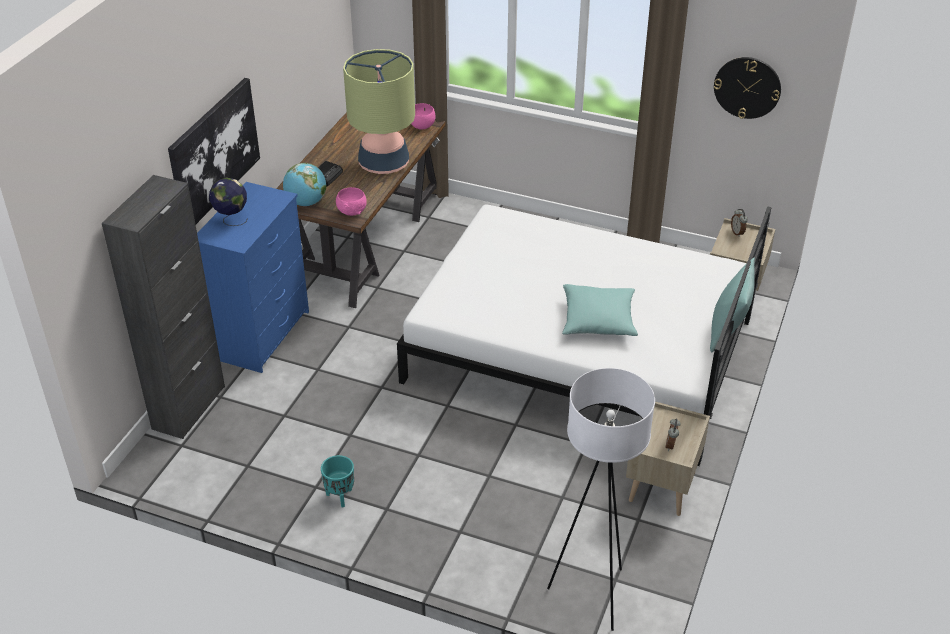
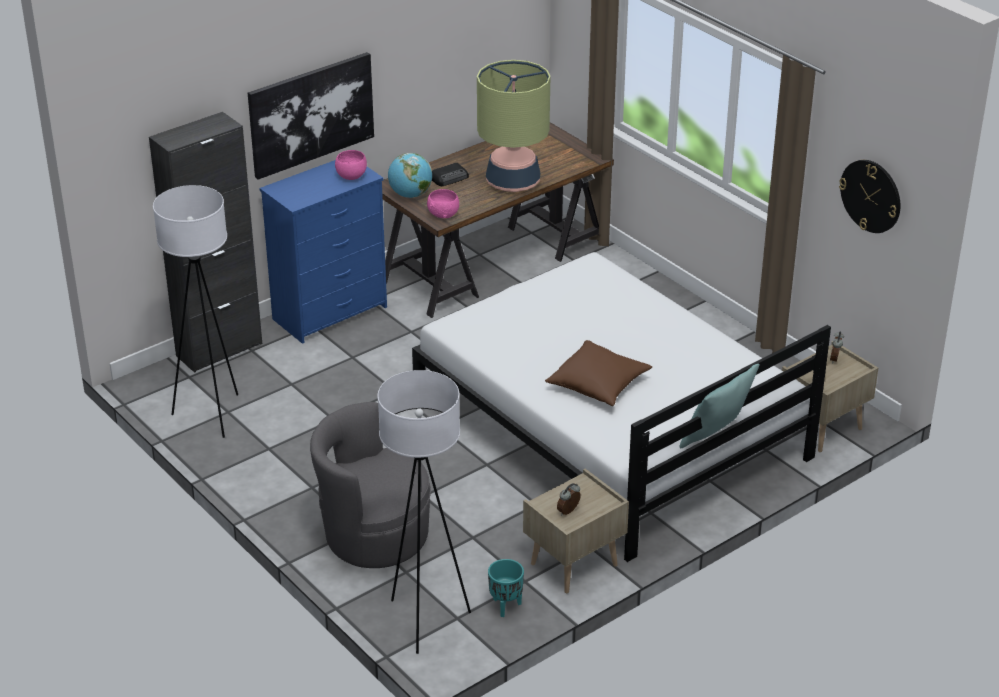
camera: 30 degrees right, 5 degrees down
(231, 219) = (307, 182): globe -> none
(235, 475) = (212, 415): none -> white floor lamp
(340, 496) = (282, 463): turquoise planter -> turquoise planter (506, 606)
(422, 126) = (583, 159): pink bowl -> pink bowl (351, 176)
(480, 532) = (374, 536): none -> grey armchair
(598, 320) = (598, 384): turquoise pillow -> brown pillow

